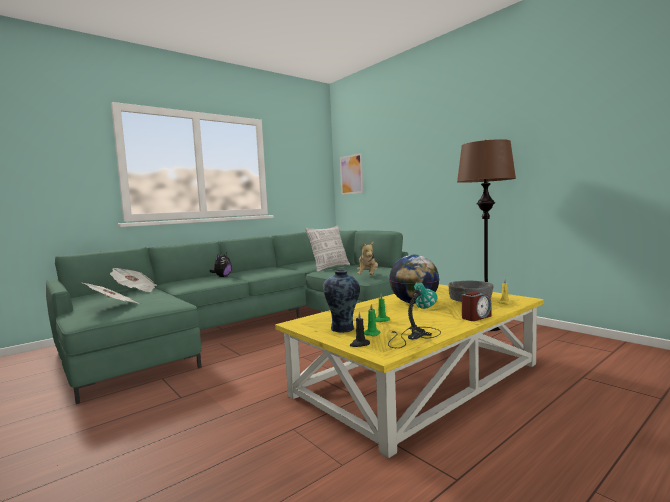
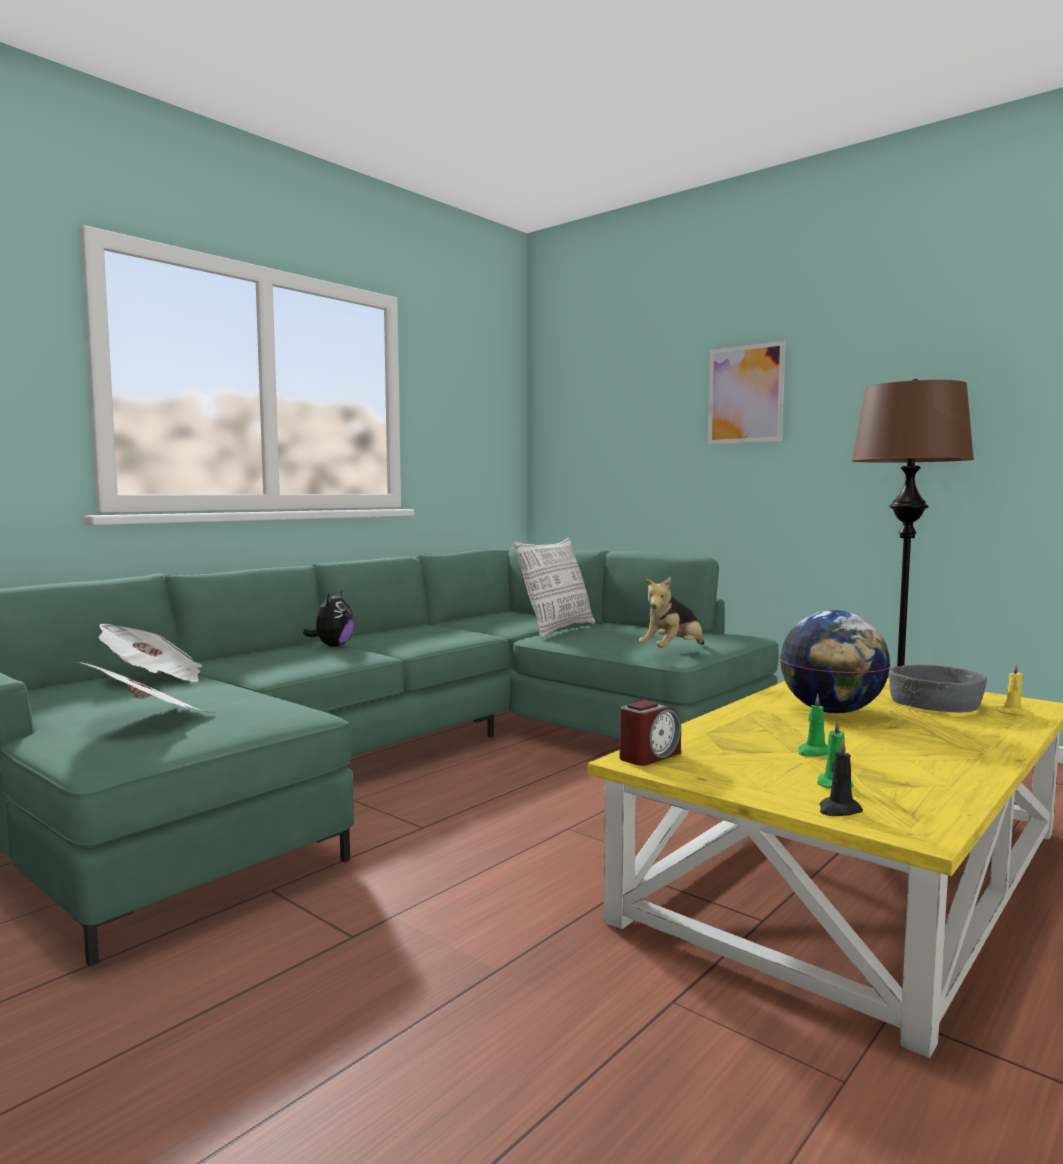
camera: 10 degrees left, 0 degrees up
(343, 329) = (757, 774): vase -> none
(351, 174) = (573, 430): picture -> picture (745, 394)
(368, 277) = (673, 652): plush toy -> plush toy turned 45 degrees clockwise
(413, 336) = (926, 788): table lamp -> none
(476, 317) = (997, 744): alarm clock -> alarm clock (649, 756)

